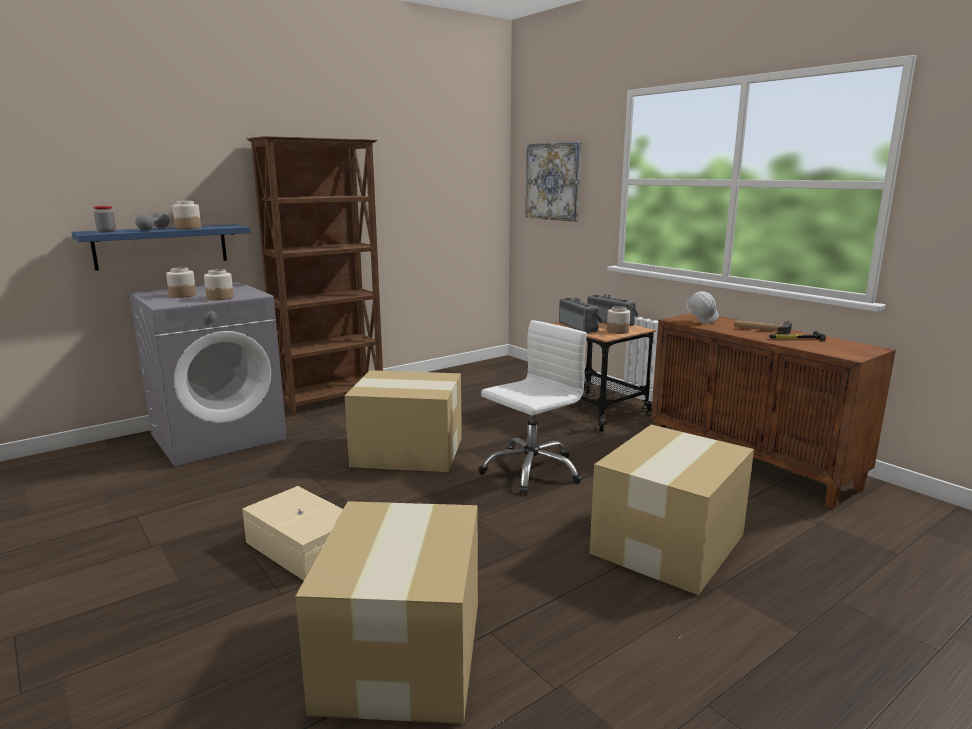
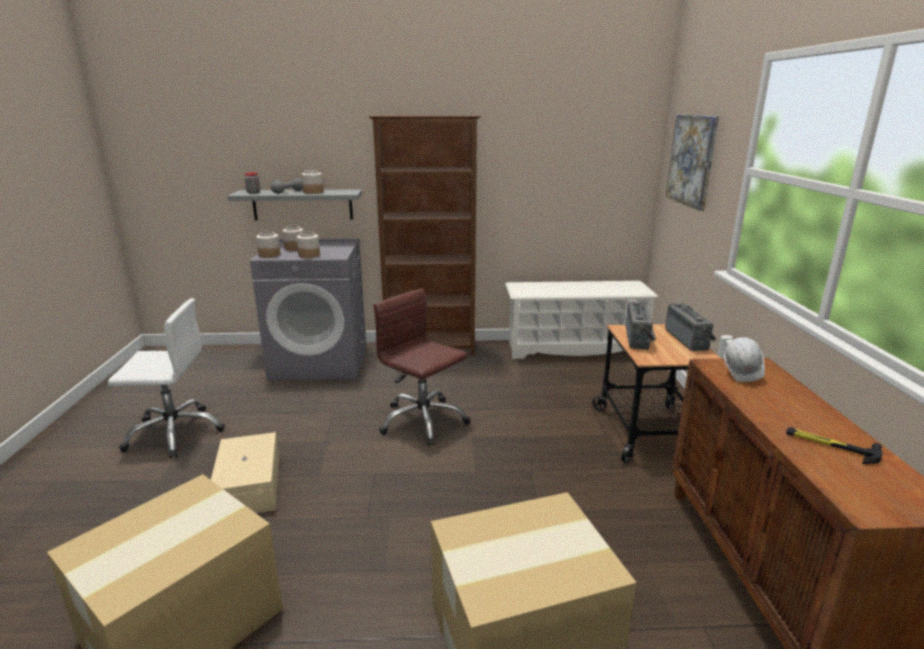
camera: 35 degrees right, 5 degrees up
(161, 246) = (302, 204): blue shelf -> grey shelf
(406, 451) = (422, 421): cardboard box -> brown office chair
(466, 372) = (574, 348): none -> white shoe rack
(531, 470) = (498, 483): white office chair -> white office chair (175, 432)
(617, 331) = (674, 354): jar -> jar (269, 255)
(761, 330) = (803, 414): hammer -> none

